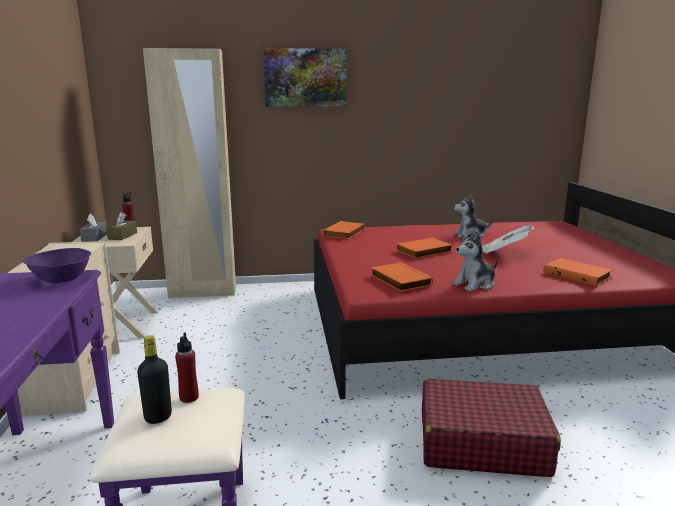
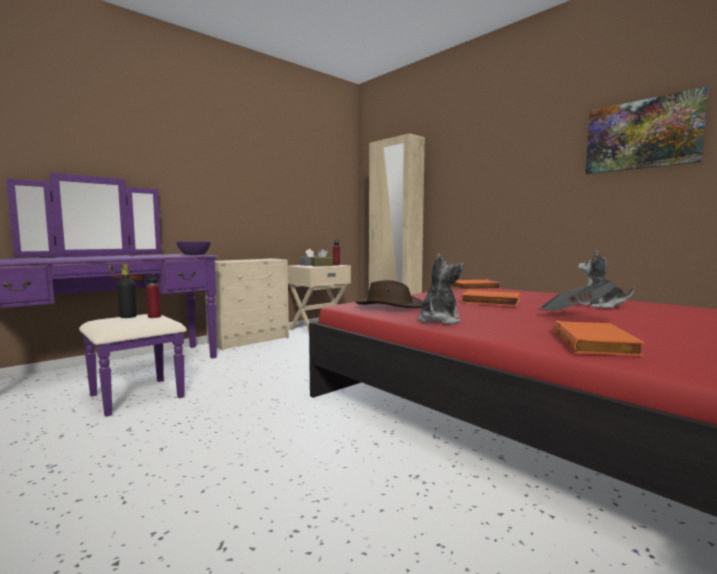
camera: 55 degrees right, 10 degrees down
(305, 78) = (486, 148): picture -> picture (642, 135)
(399, 280) = (389, 306): orange book -> brown hat
(475, 284) = (439, 320): plush toy -> plush toy turned 90 degrees clockwise
(481, 442) = (308, 464): red suitcase -> none

